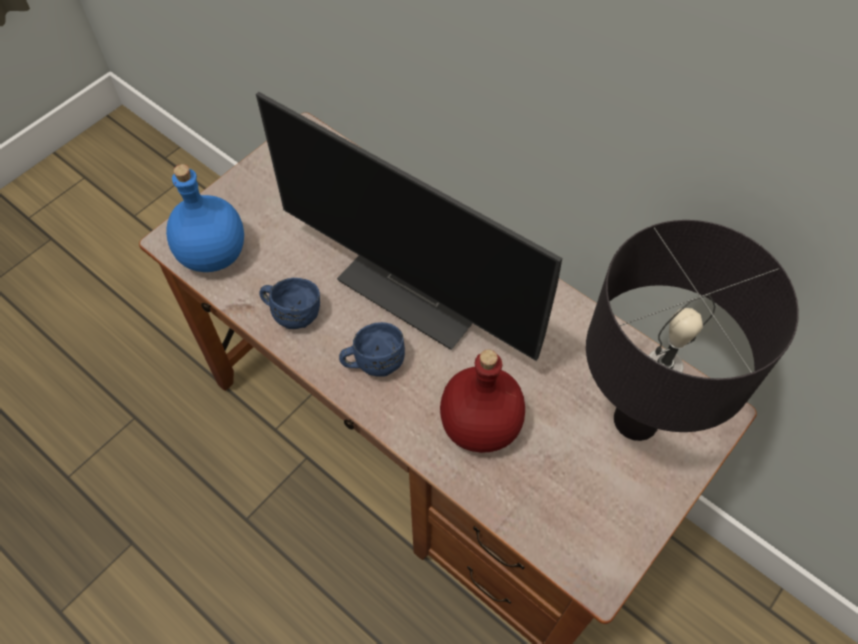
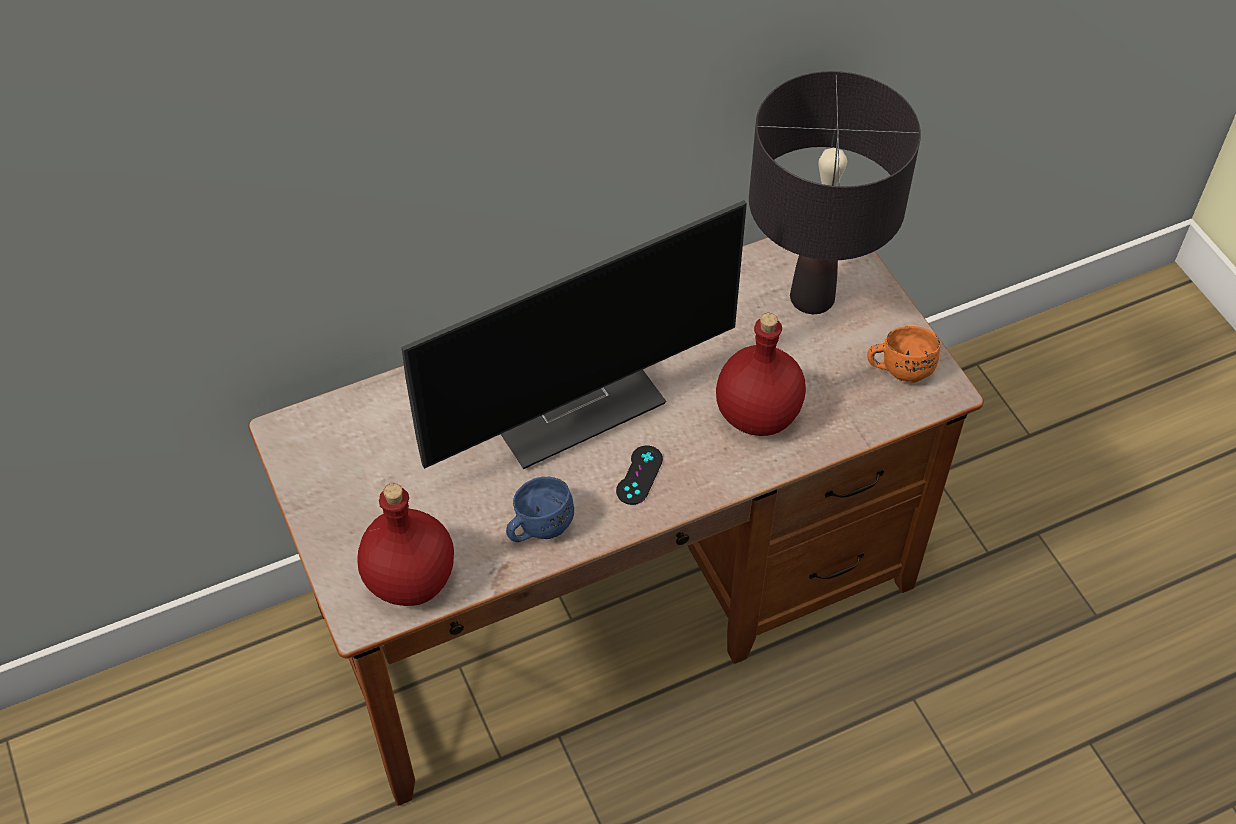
camera: 65 degrees left, 5 degrees down
(213, 255) = (412, 580): blue bottle -> red bottle
(373, 361) = (639, 475): blue mug -> black game controller
(600, 526) = (899, 368): none -> orange mug

